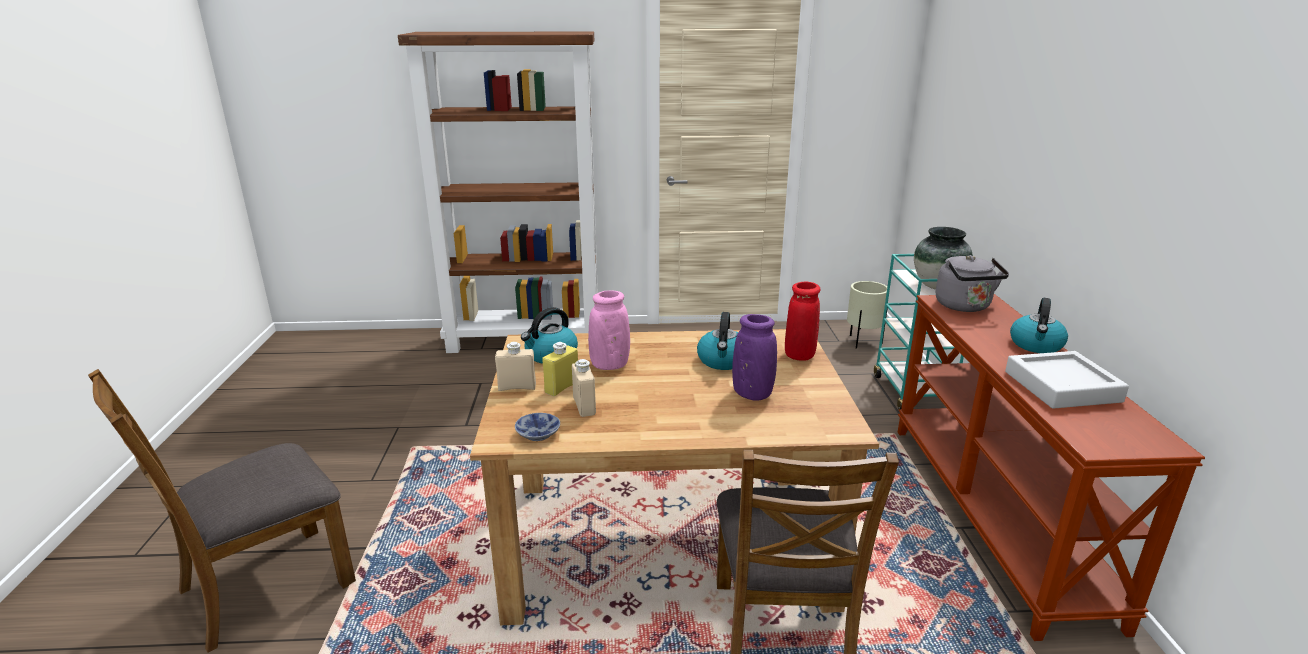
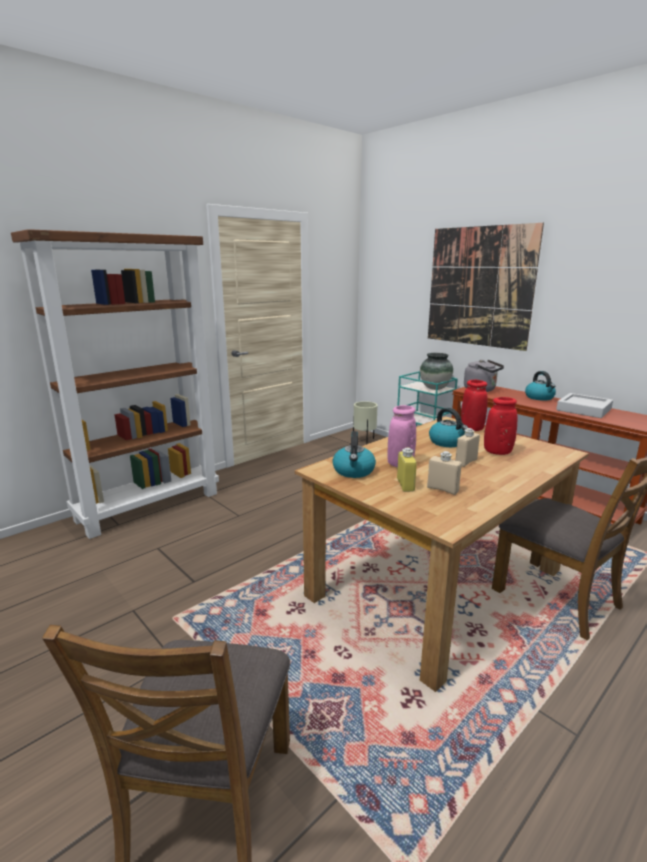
camera: 40 degrees left, 5 degrees down
(517, 387) = (380, 495): beige bottle -> beige bottle (466, 462)
(536, 434) = (456, 514): bowl -> none
(752, 394) = (497, 452): purple vase -> red vase
(1026, 126) = (479, 287): none -> picture

